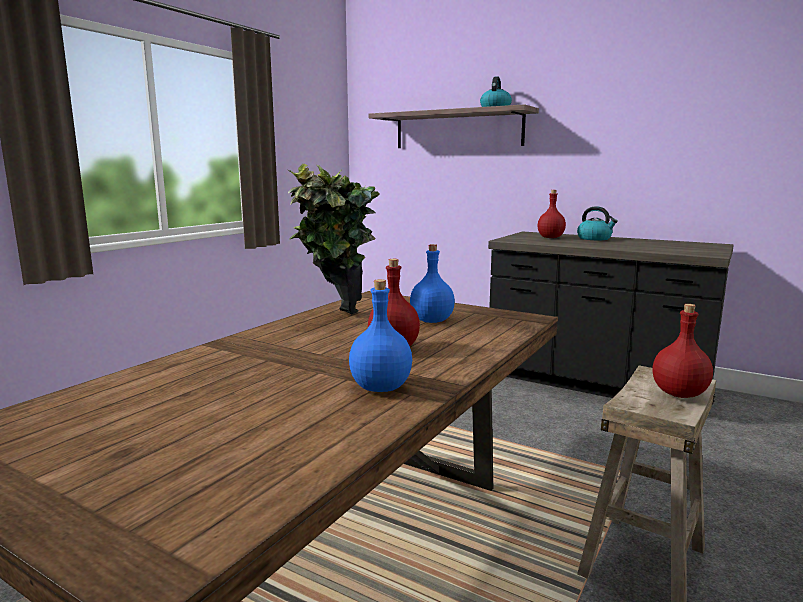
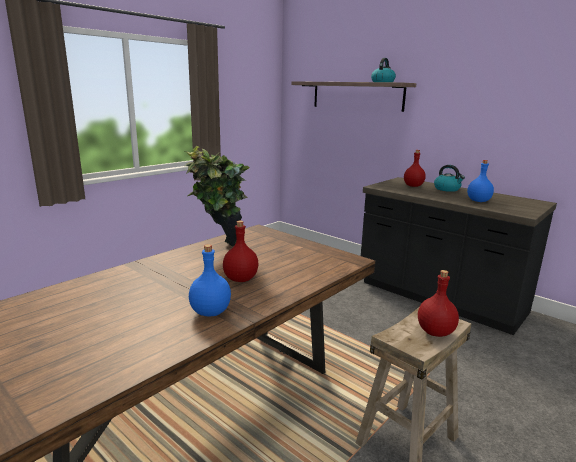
camera: 10 degrees right, 5 degrees up
(431, 320) = (282, 256): blue bottle -> blue bottle (478, 201)

